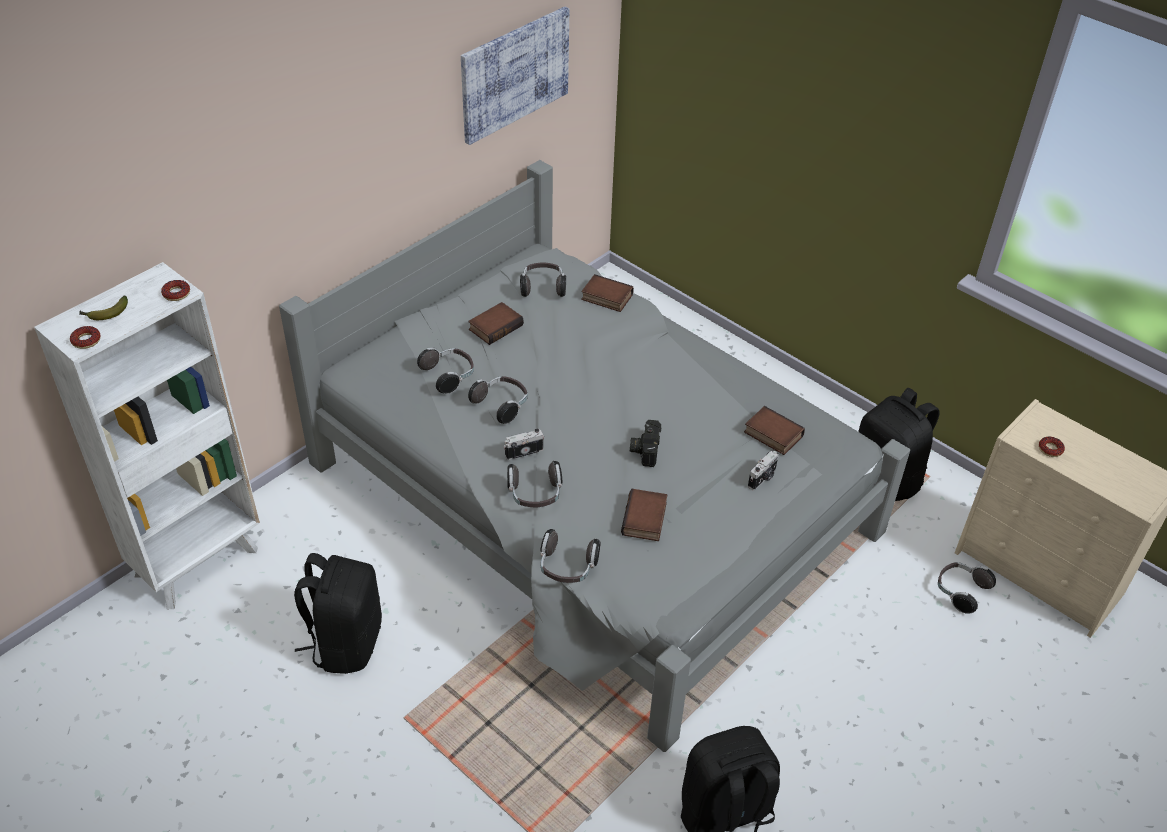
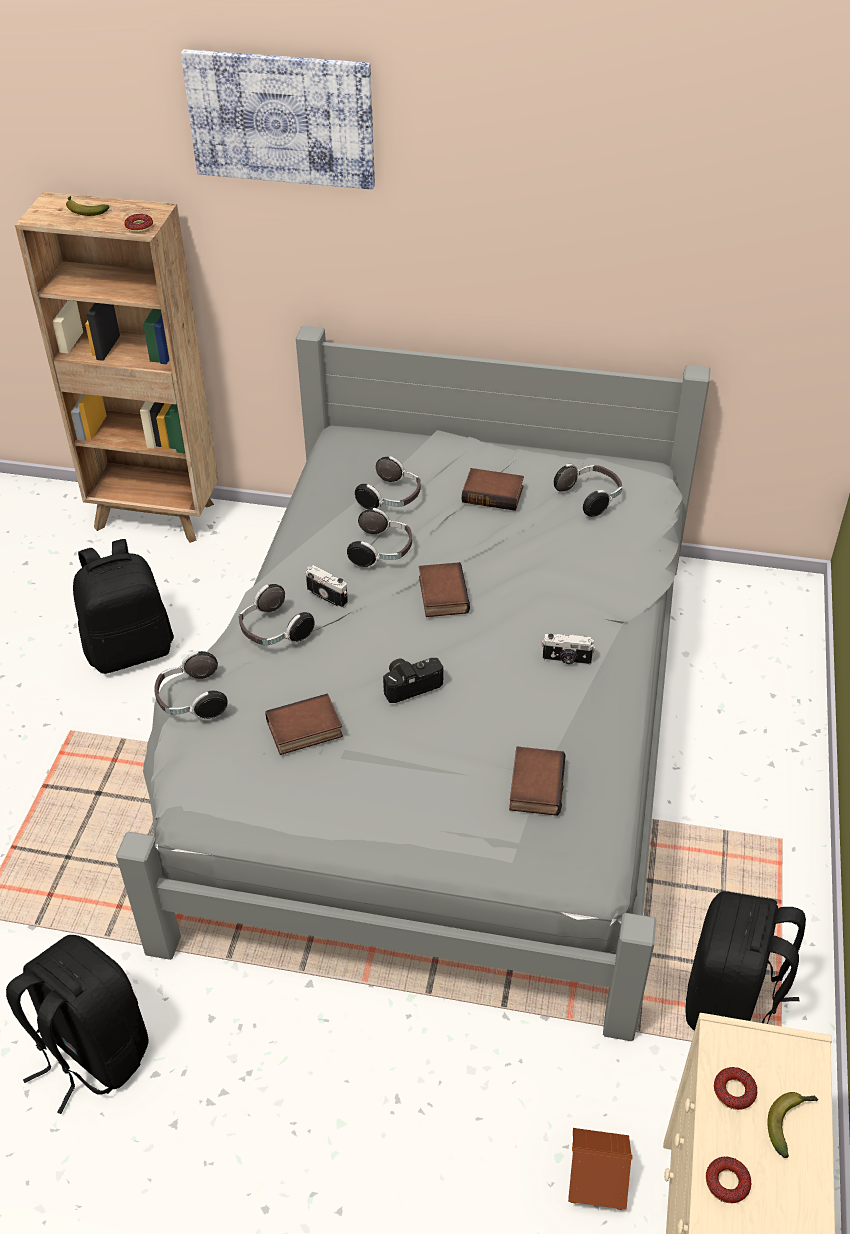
camera: 60 degrees right, 0 degrees up
(86, 340) = (43, 218): donut -> donut (727, 1182)
(199, 561) = (157, 516): white bookcase -> brown bookcase
(514, 74) = (694, 237): picture -> picture (281, 118)
(605, 297) = (629, 550): book -> book (441, 594)
(762, 478) = (454, 807): camera -> camera (566, 660)
(960, 592) = (598, 1177): headphones -> toy house
(1076, 439) = (789, 1122): none -> banana

